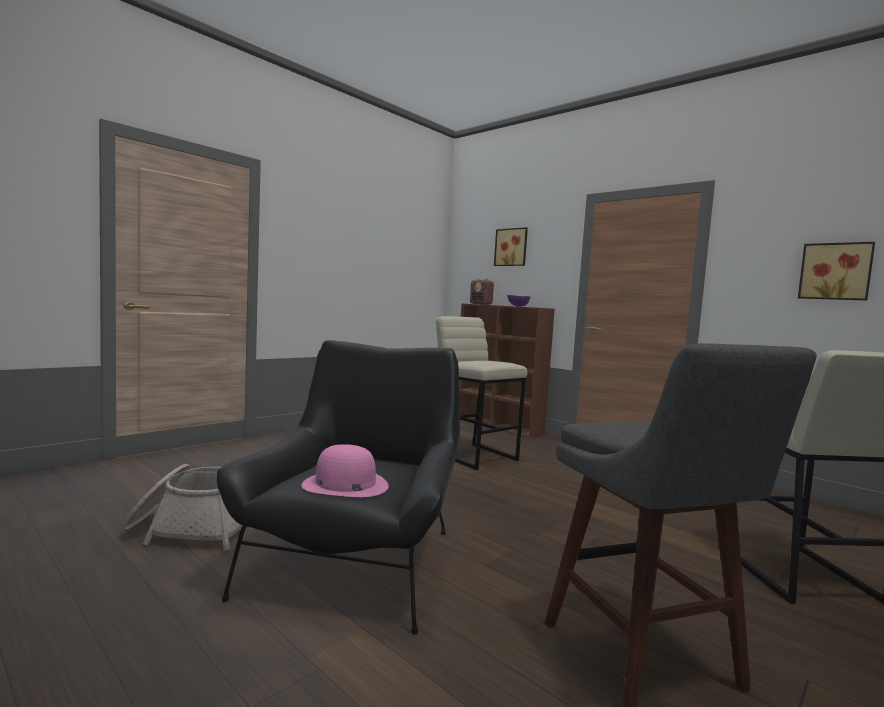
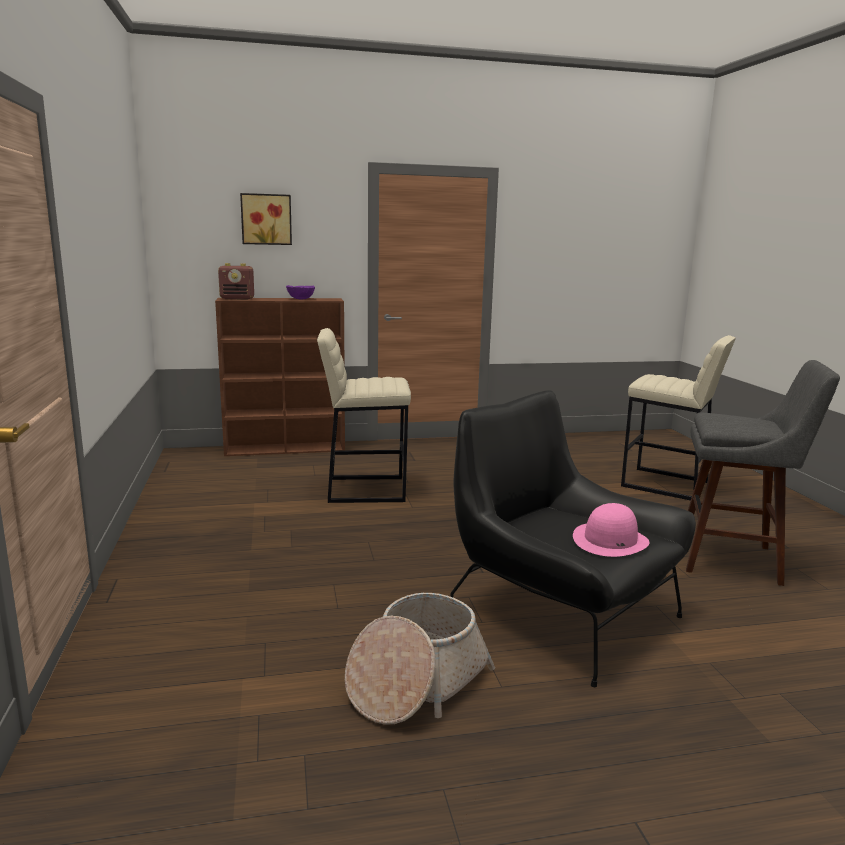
camera: 55 degrees left, 10 degrees up
(835, 271) = (585, 257): picture -> none

